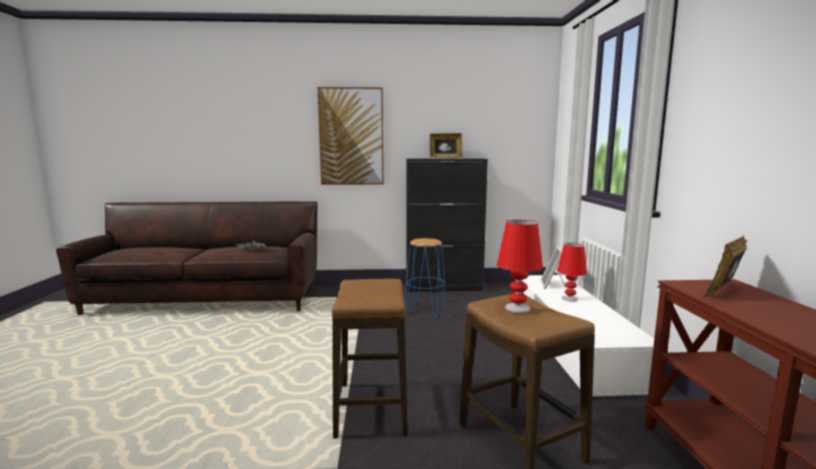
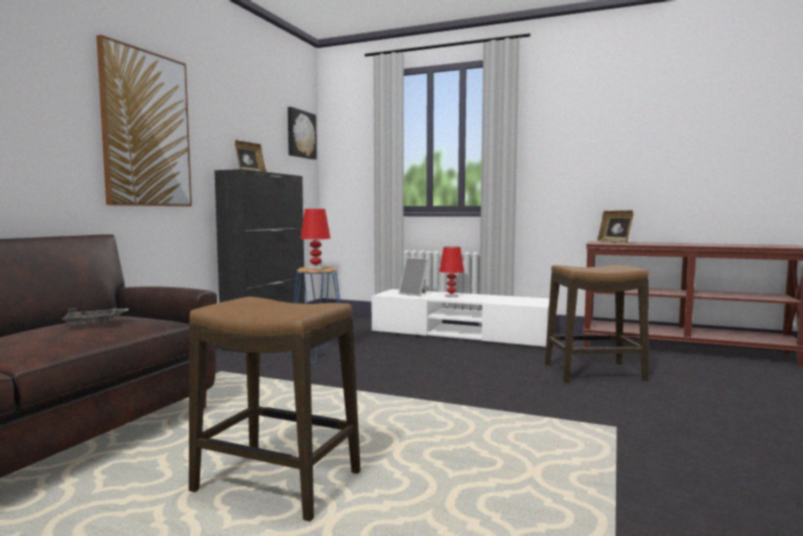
camera: 65 degrees left, 5 degrees down
(372, 408) = (523, 404): stool -> stool (278, 482)
(517, 308) = (590, 267): red table lamp -> red table lamp (315, 268)
(524, 116) = (300, 134): none -> picture

